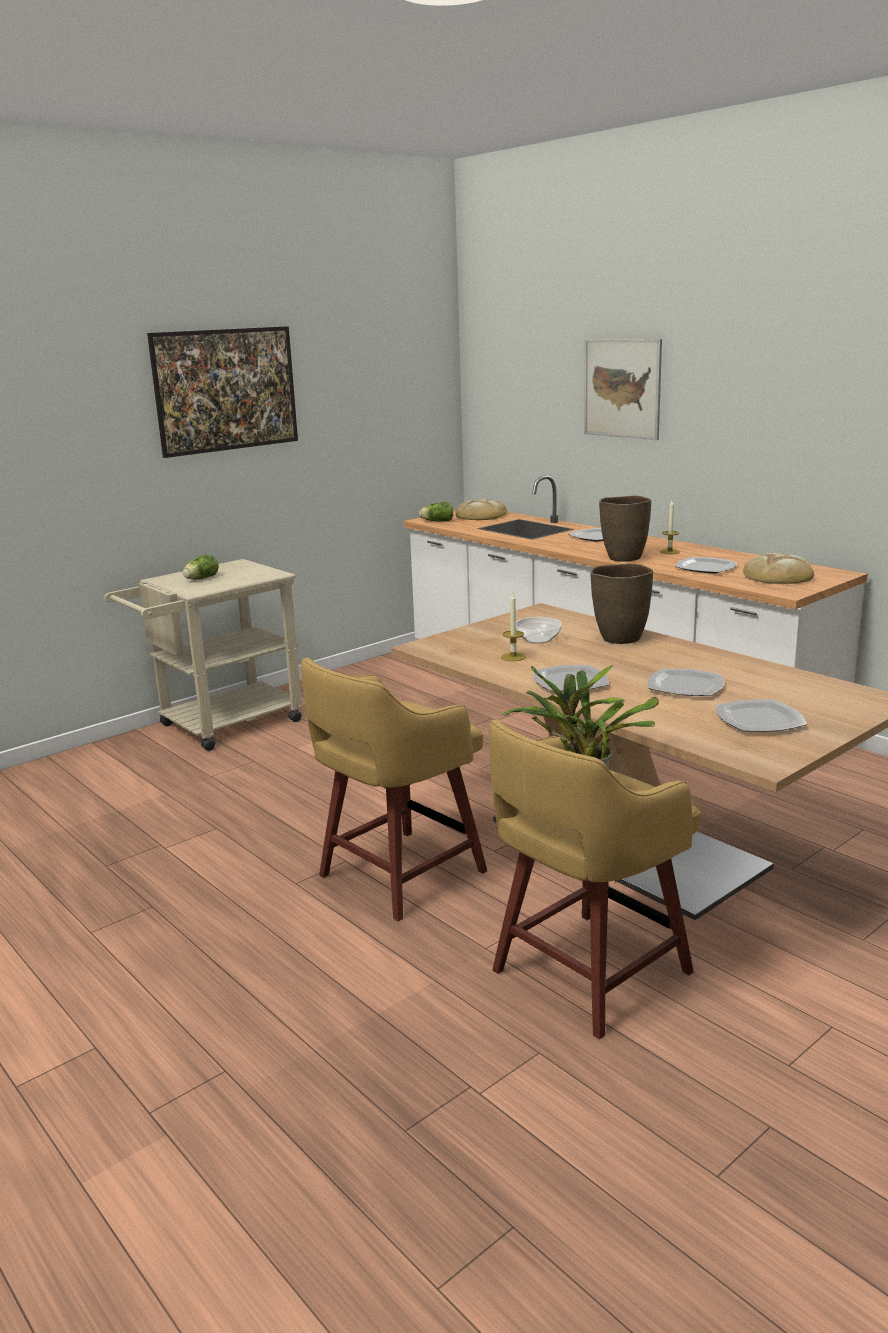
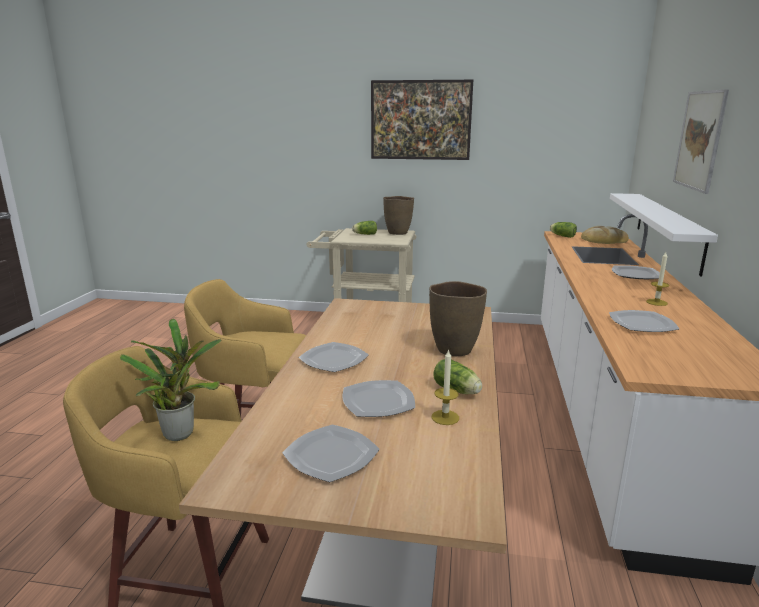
camera: 50 degrees right, 0 degrees up
(513, 657) = (361, 330): candle -> candle (445, 417)
(537, 639) = (408, 327): bowl -> none
(587, 485) = (668, 229): none -> white shelf
(623, 558) = (599, 294): brown vase -> brown vase (398, 233)
(703, 658) = (458, 391): none -> lettuce
(778, 576) = (689, 355): bread -> none

